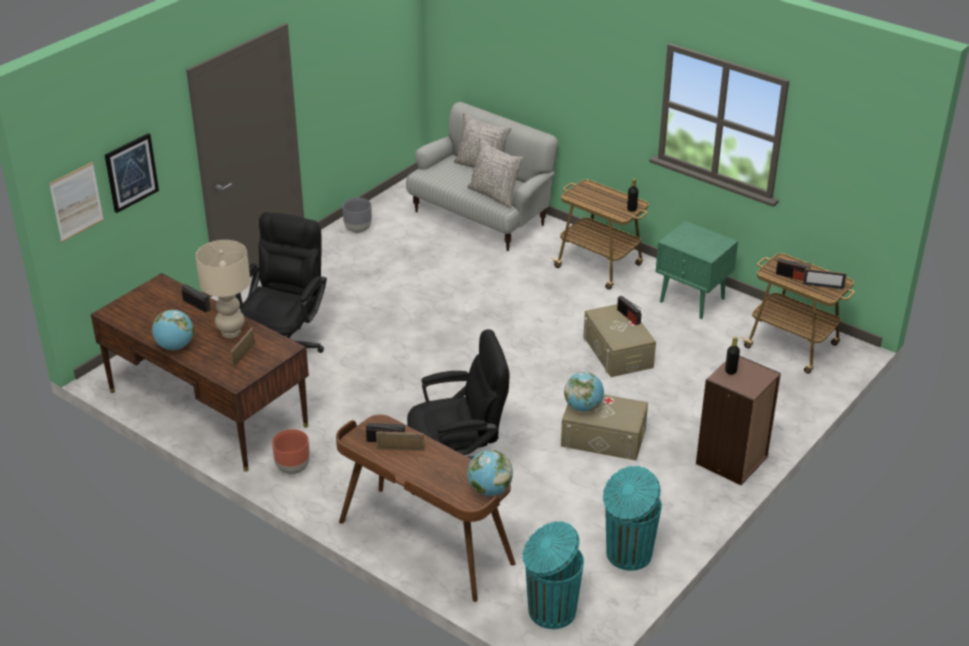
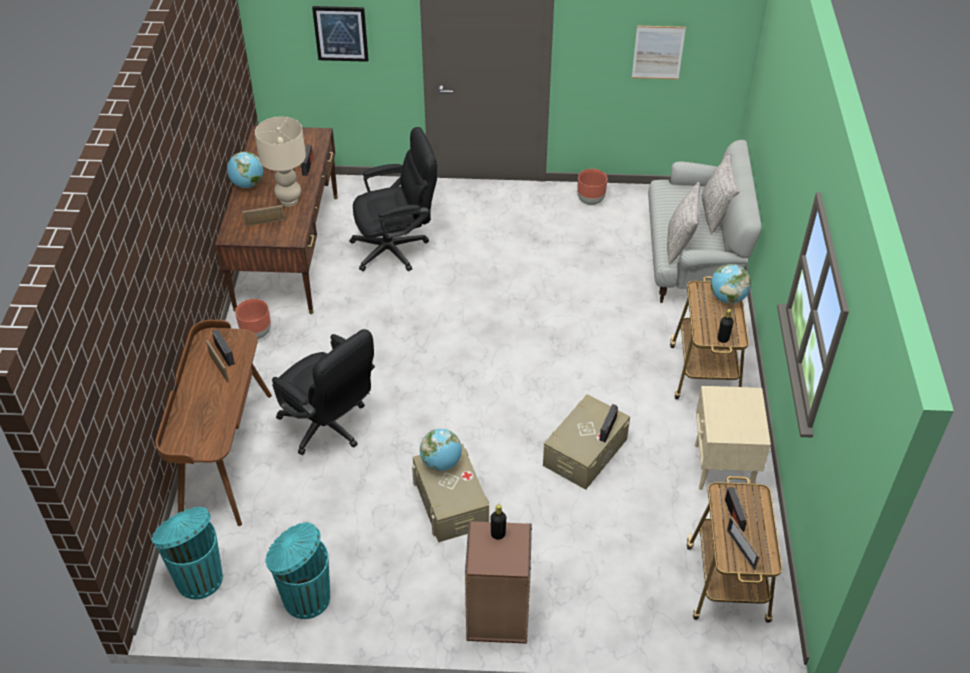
camera: 55 degrees right, 10 degrees up
(76, 201) = (278, 32): picture -> picture (658, 52)
(357, 230) = (590, 200): grey planter -> brown planter
(489, 490) = (205, 447): globe -> globe (727, 298)
(692, 300) = (723, 468): green nightstand -> beige nightstand

